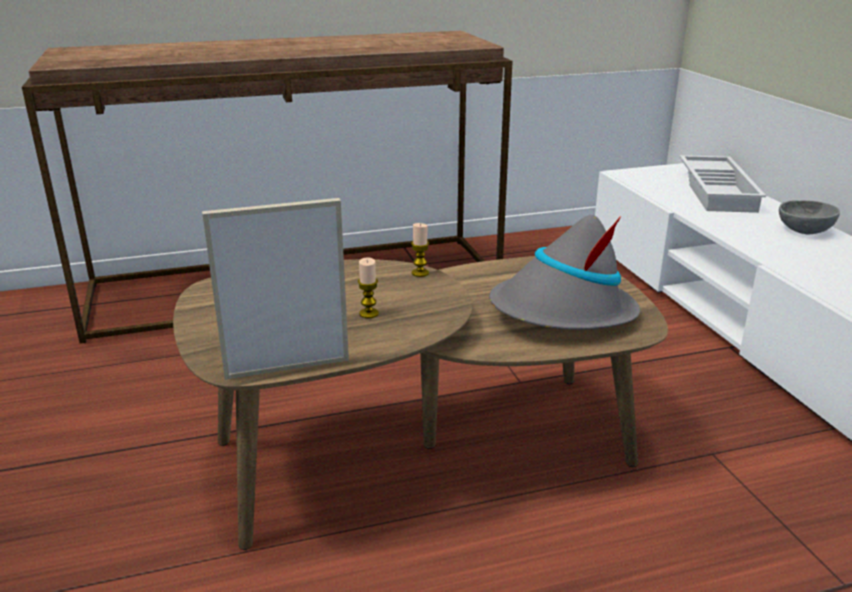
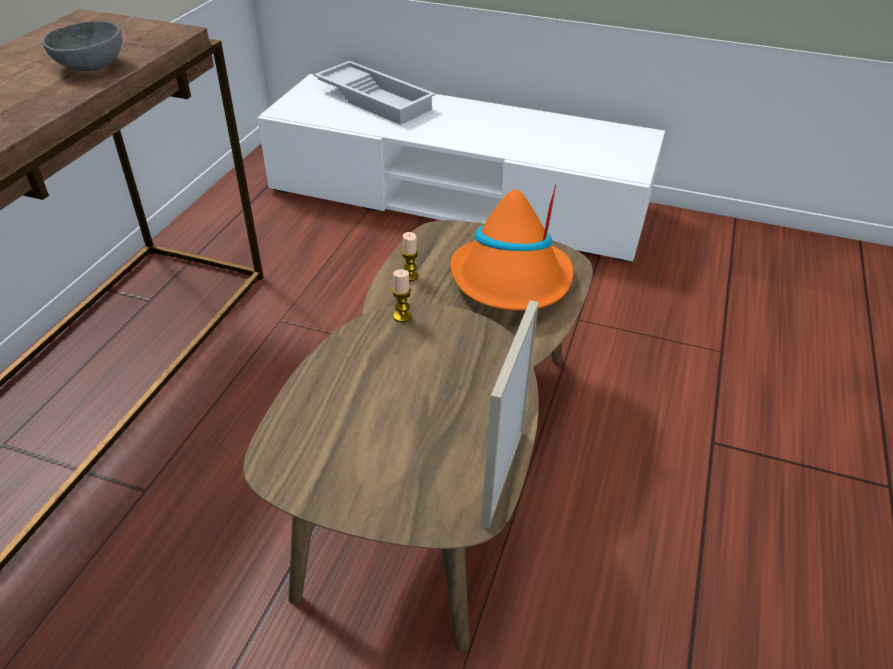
camera: 55 degrees left, 15 degrees up
(369, 313) = (449, 382): candle -> candle (410, 276)
(562, 312) = (511, 281): grey hat -> orange hat
(803, 230) = (479, 114): grey bowl -> grey bowl (90, 66)

